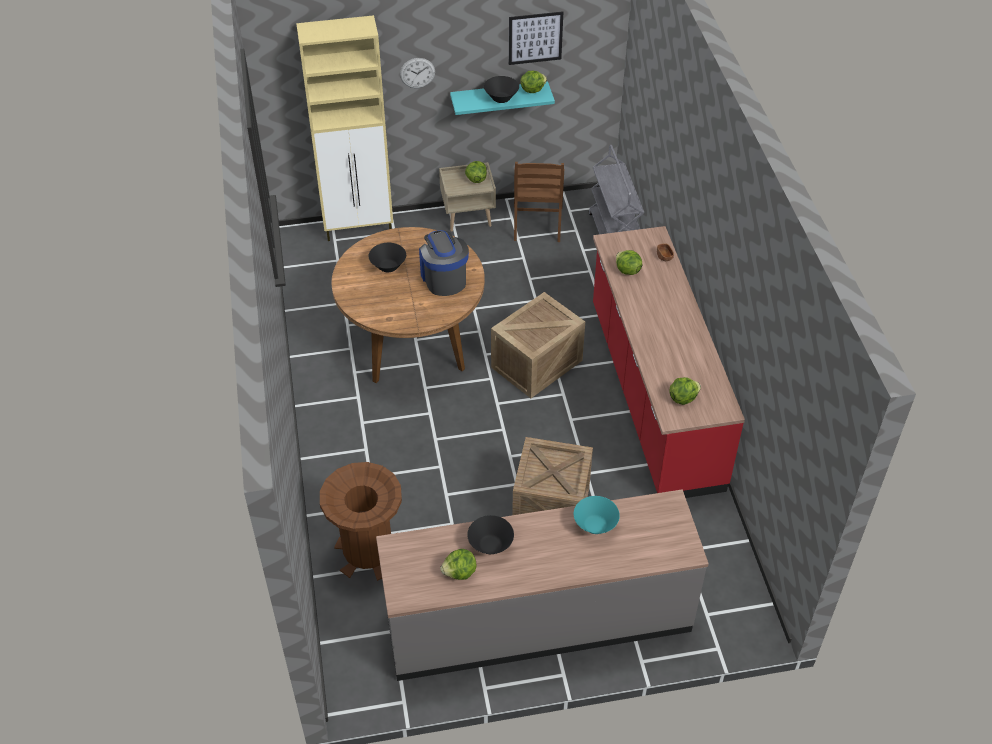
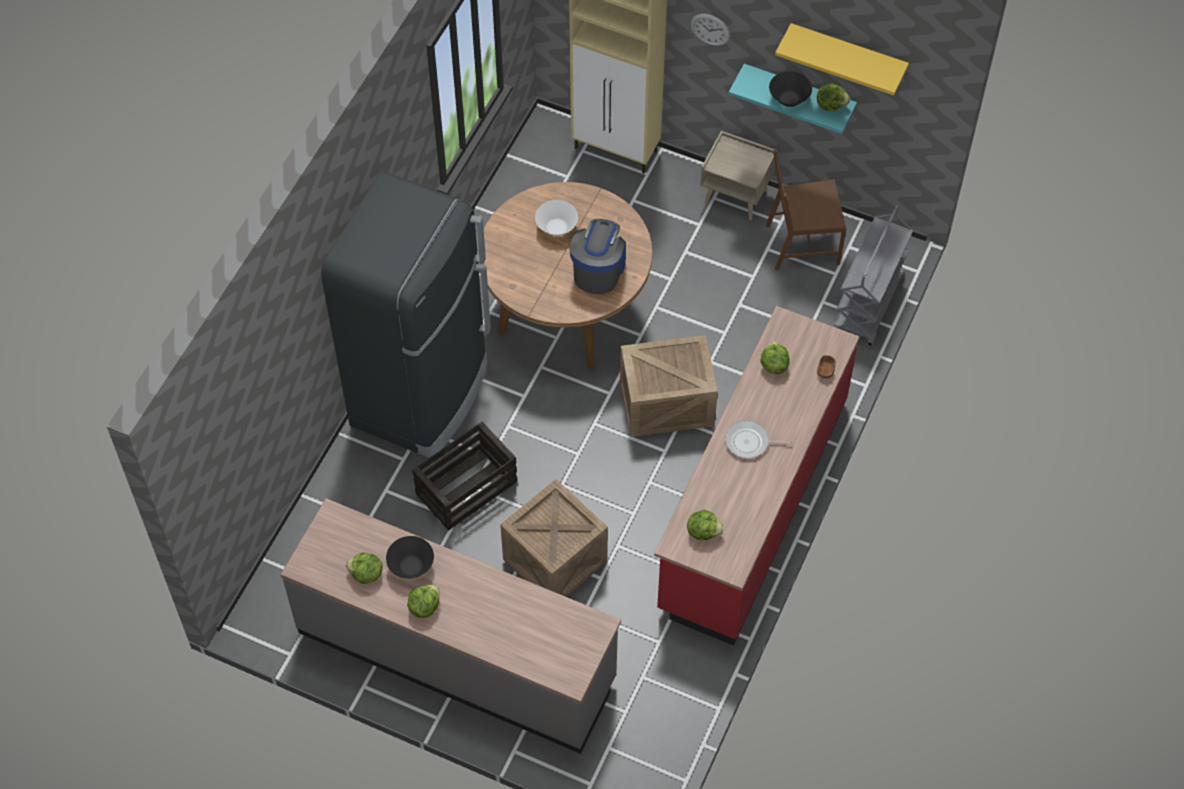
camera: 35 degrees right, 10 degrees up
(350, 453) = (421, 394): none -> black fridge
(368, 551) = (364, 500): brown trash can -> none
(388, 267) = (556, 228): black bowl -> white bowl
(441, 498) = (466, 489): none -> crate
(476, 179) = (749, 164): lettuce -> lettuce (424, 607)
(535, 38) = (847, 54): picture -> yellow shelf
(537, 224) = (801, 244): brown chair -> brown chair turned 45 degrees clockwise
(595, 525) = (514, 604): turquoise bowl -> none
(658, 325) = (749, 442): none -> frying pan

